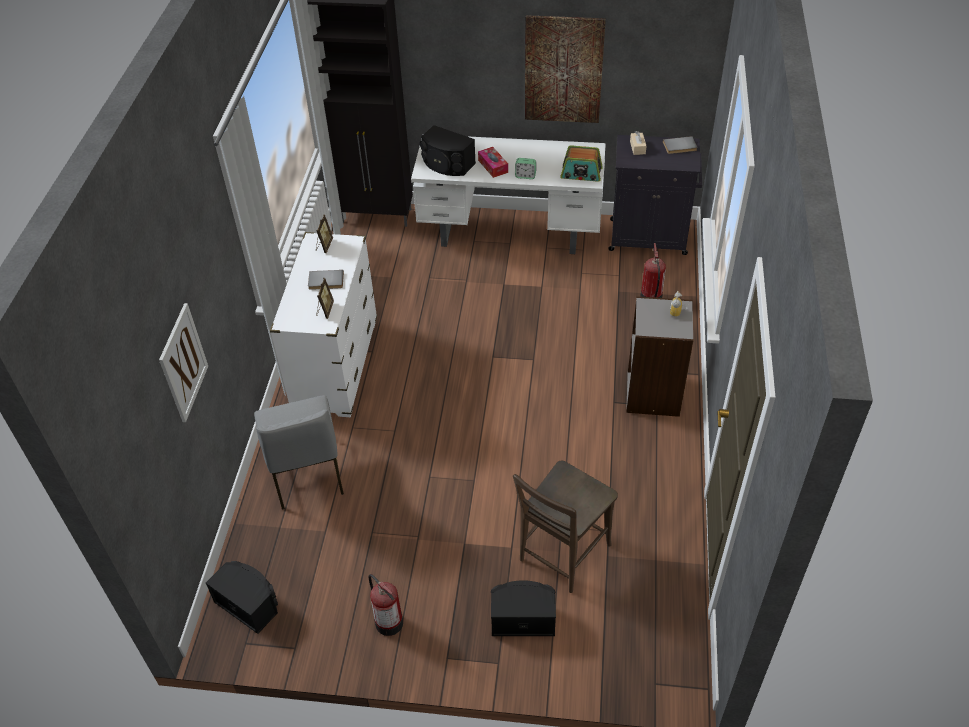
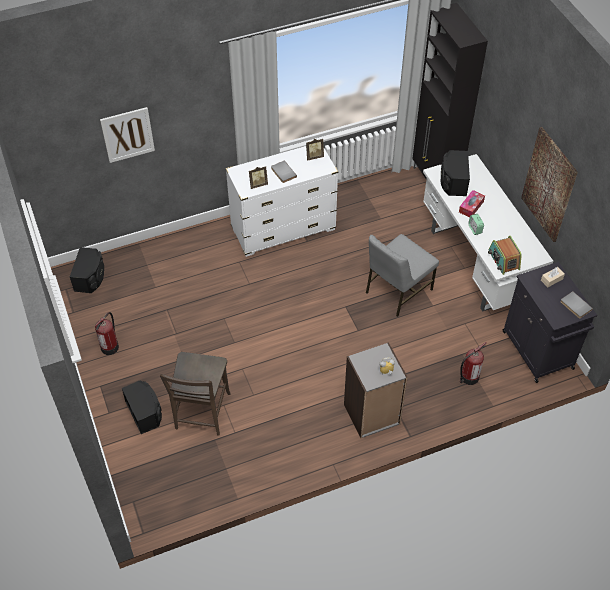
camera: 60 degrees right, 5 degrees up
(306, 474) = (191, 258): grey chair -> grey chair (397, 291)
(561, 555) = (201, 414): brown chair -> brown chair turned 90 degrees counterclockwise

